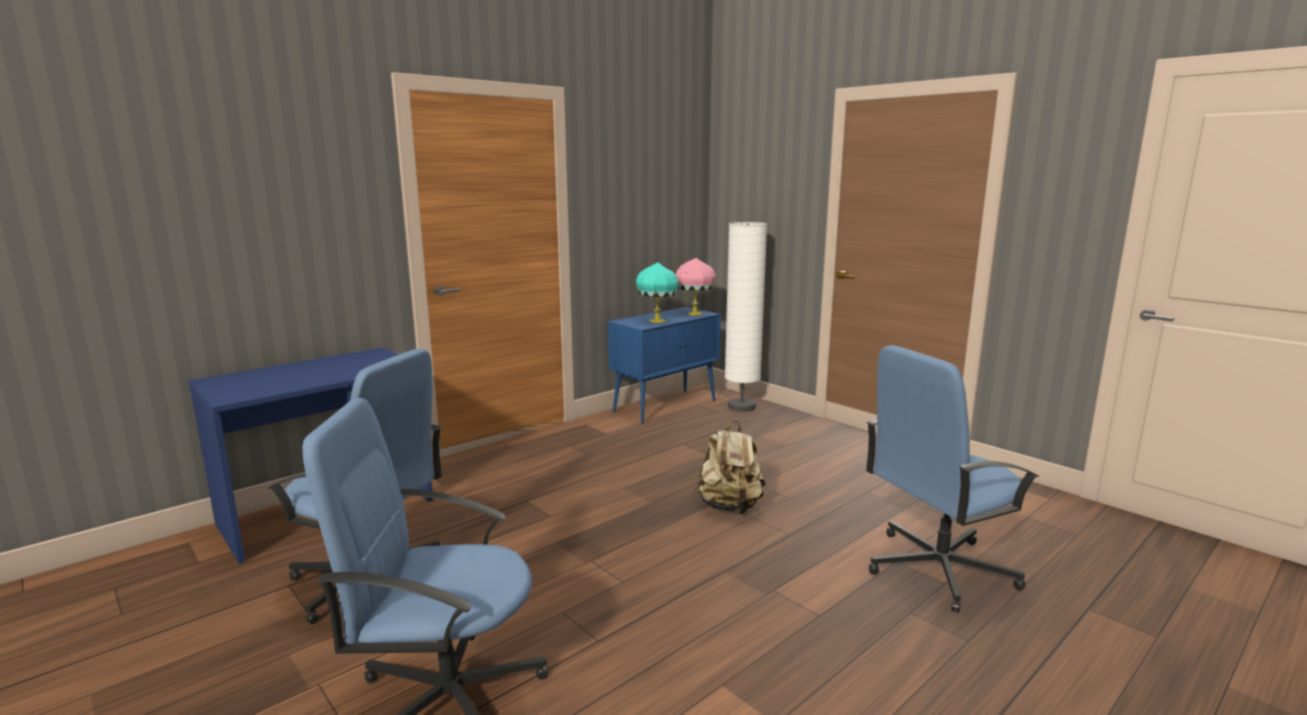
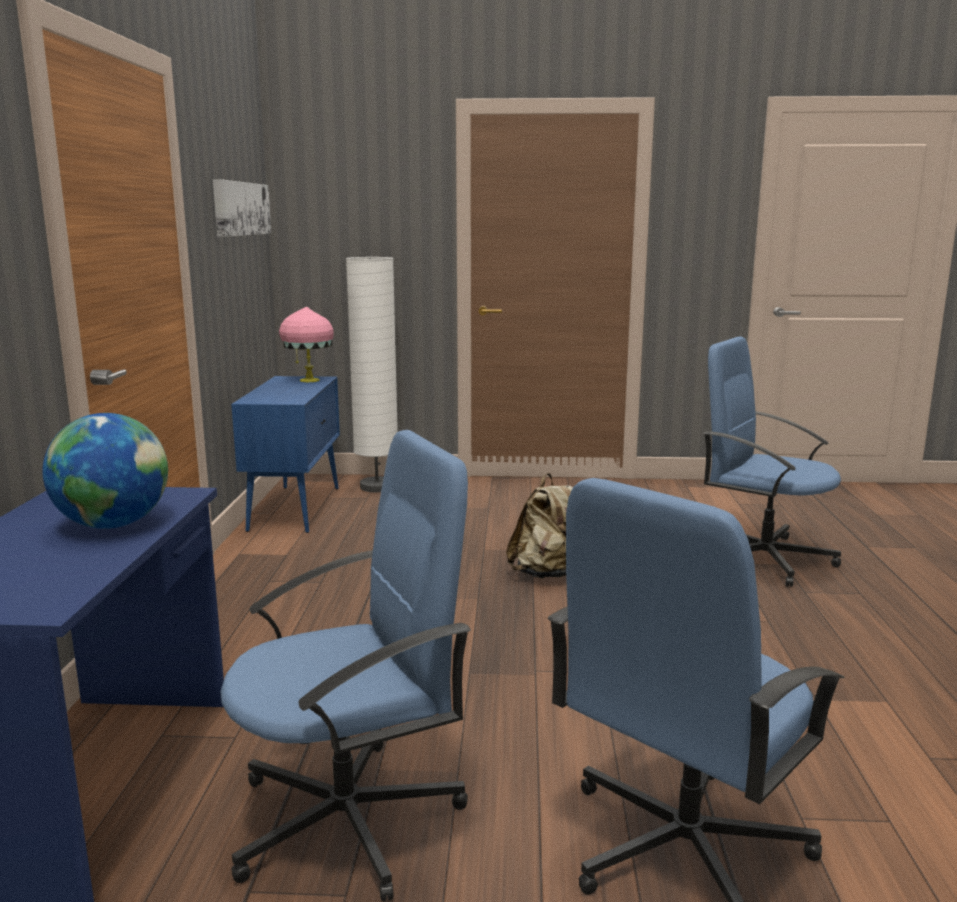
camera: 45 degrees left, 0 degrees up
(341, 372) = (113, 525): none -> globe
(656, 321) = (291, 394): turquoise table lamp -> none
(657, 183) = (241, 208): none -> picture
(937, 569) = (762, 557): blue office chair -> blue office chair turned 105 degrees clockwise

